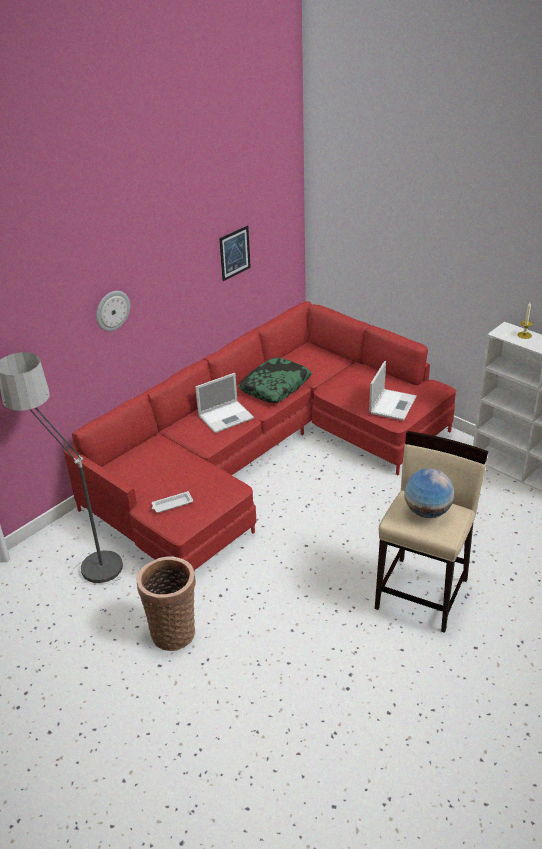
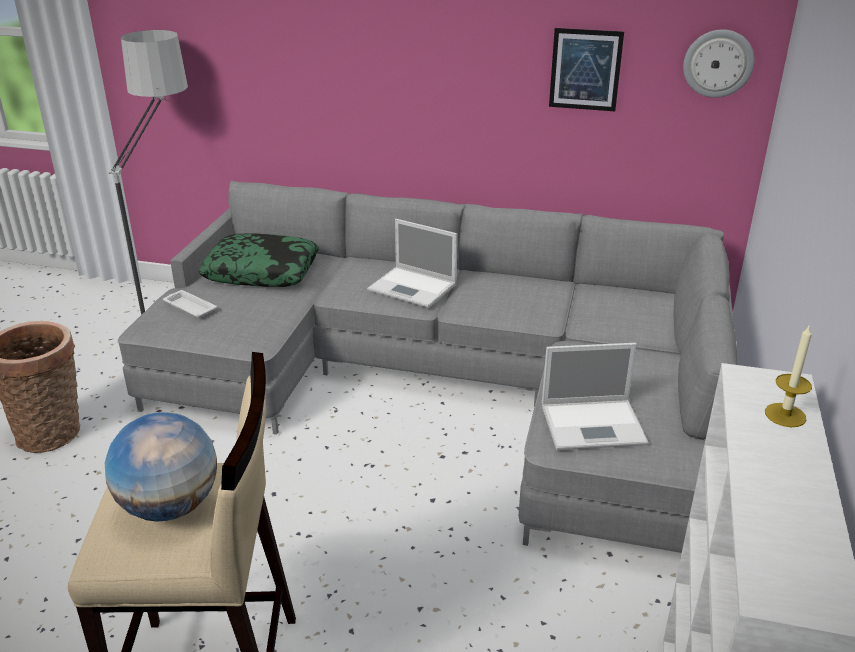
camera: 60 degrees right, 5 degrees down
(112, 310) = (333, 51): wall clock -> wall clock (718, 63)
(264, 455) = (454, 387): red sofa -> grey sofa
(275, 386) = (526, 302): pillow -> pillow (262, 271)

